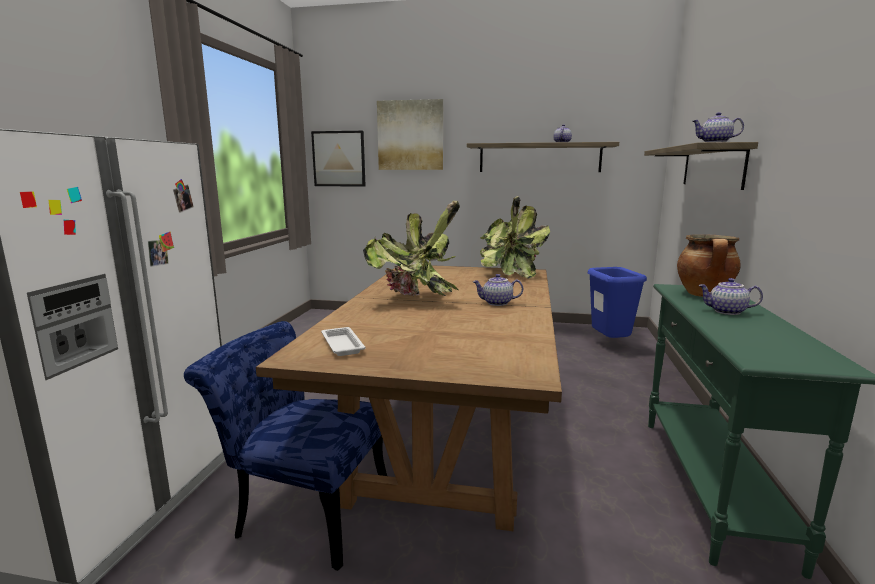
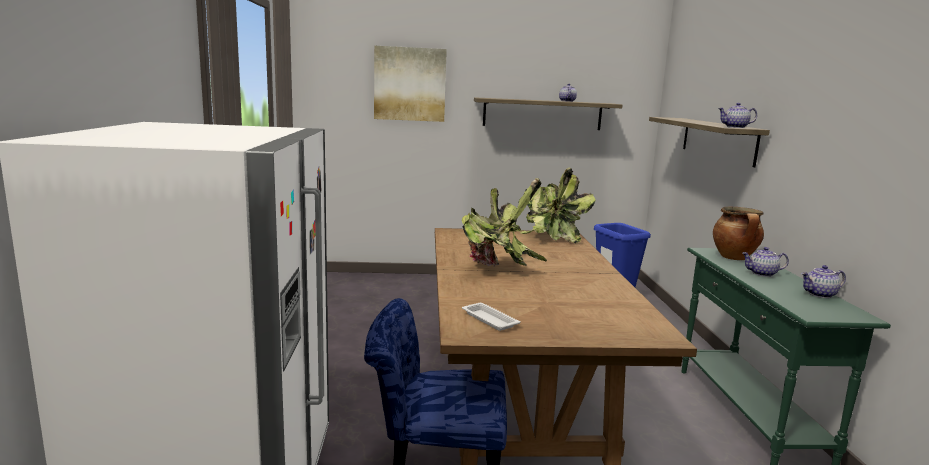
camera: 15 degrees left, 0 degrees up
(339, 159) = (327, 105): picture -> none
(497, 303) = (573, 271): teapot -> teapot (820, 294)

